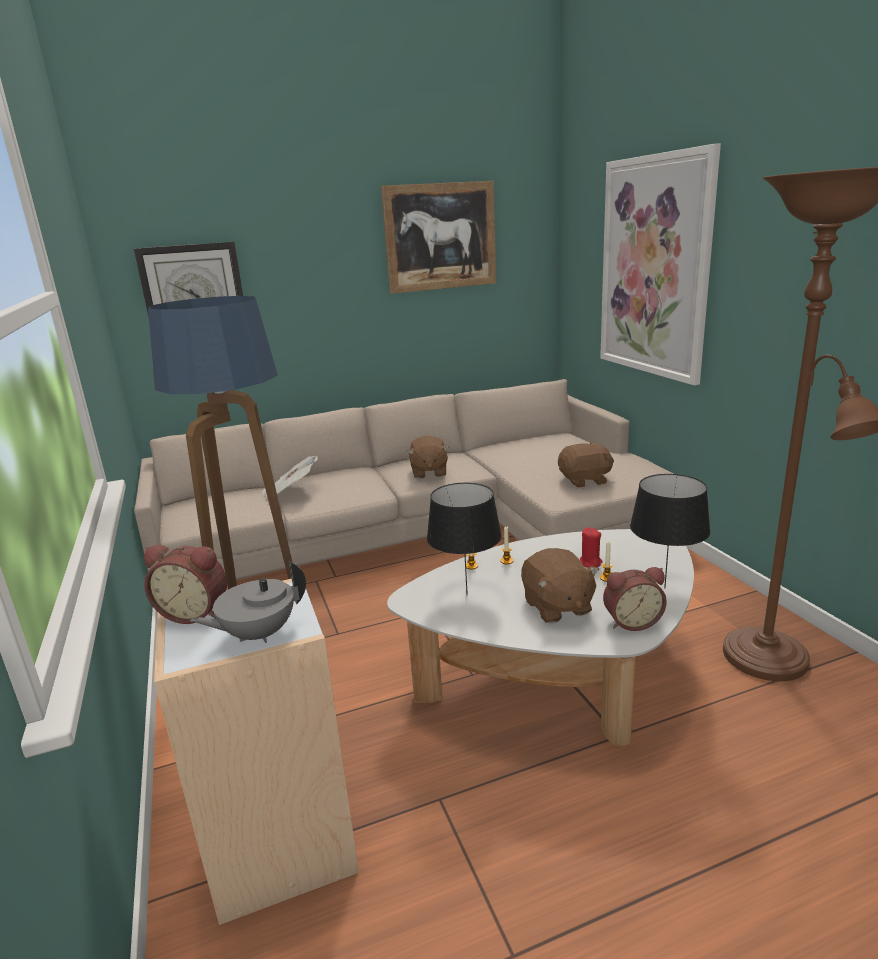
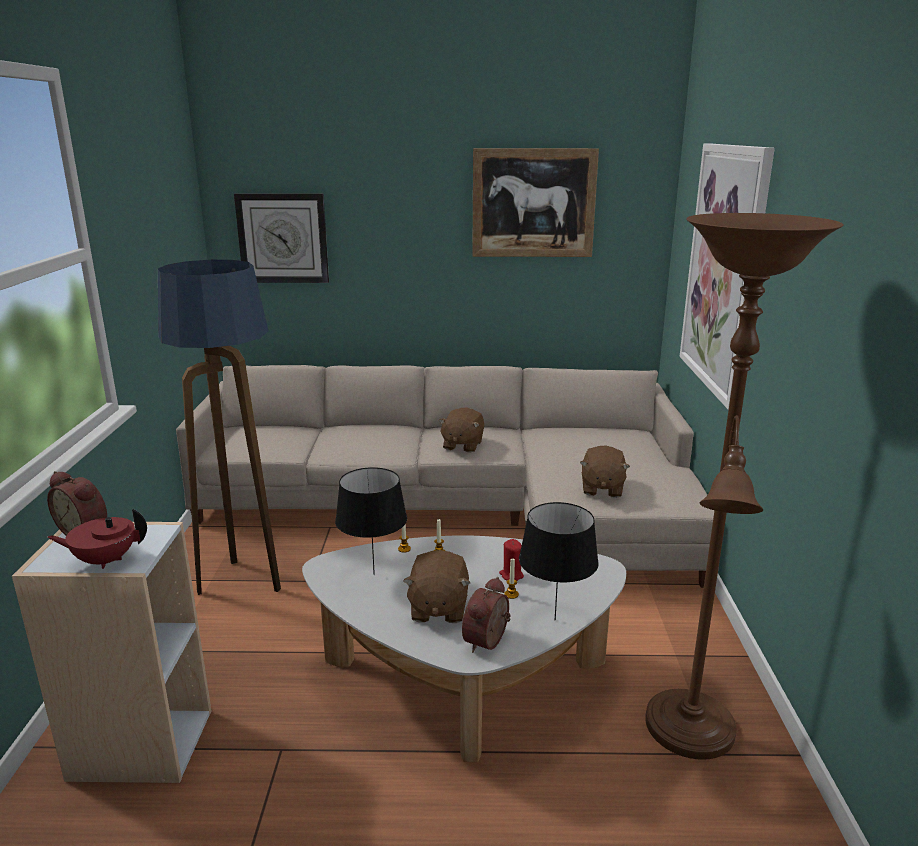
camera: 20 degrees right, 0 degrees up
(258, 634) = (105, 560): grey teapot -> red teapot
(290, 492) = (328, 438): newspaper -> none
(585, 480) = (601, 488): brown plush toy -> brown plush toy turned 90 degrees clockwise
(631, 621) = (489, 642): alarm clock -> alarm clock turned 105 degrees clockwise

